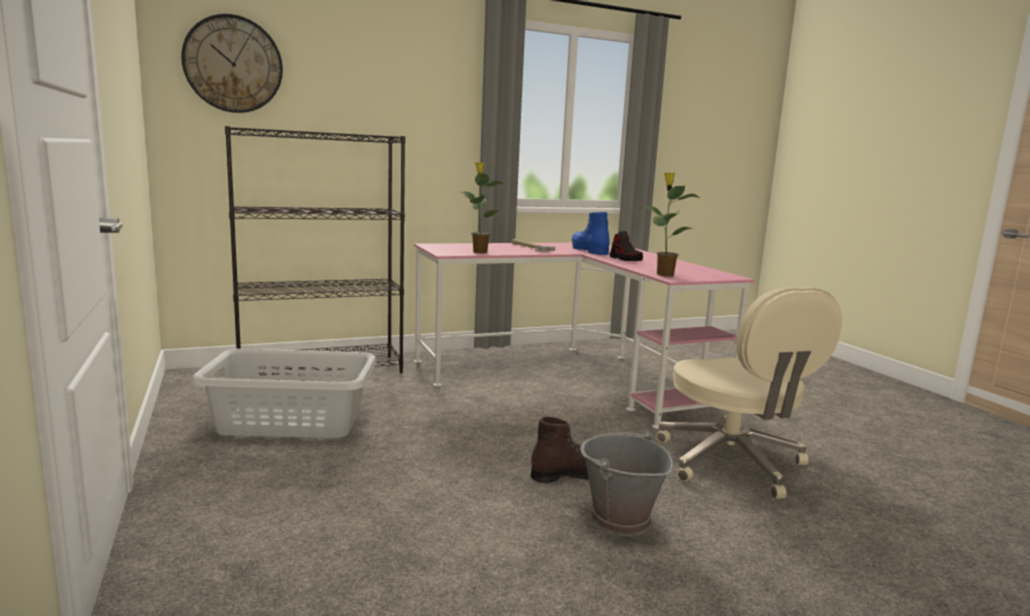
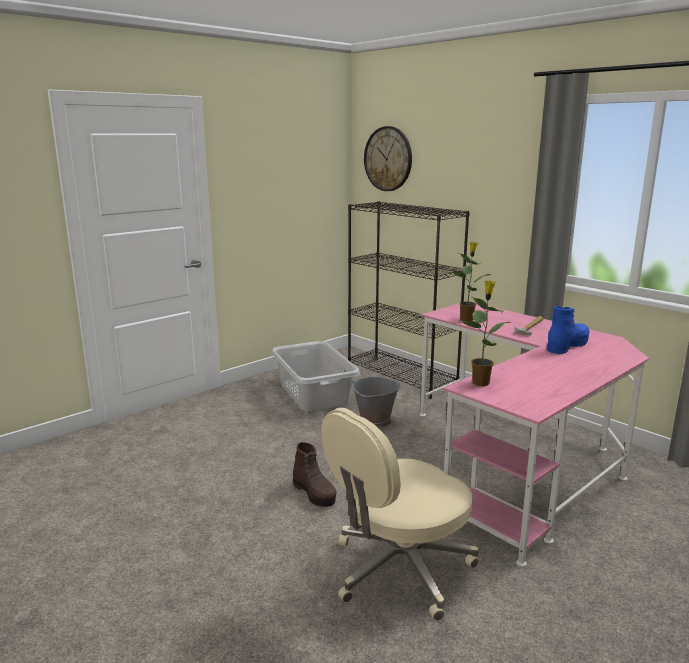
camera: 70 degrees right, 5 degrees up
(619, 519) = (259, 522): grey bucket -> grey bucket (374, 421)
(625, 259) = (546, 362): shoe -> none

